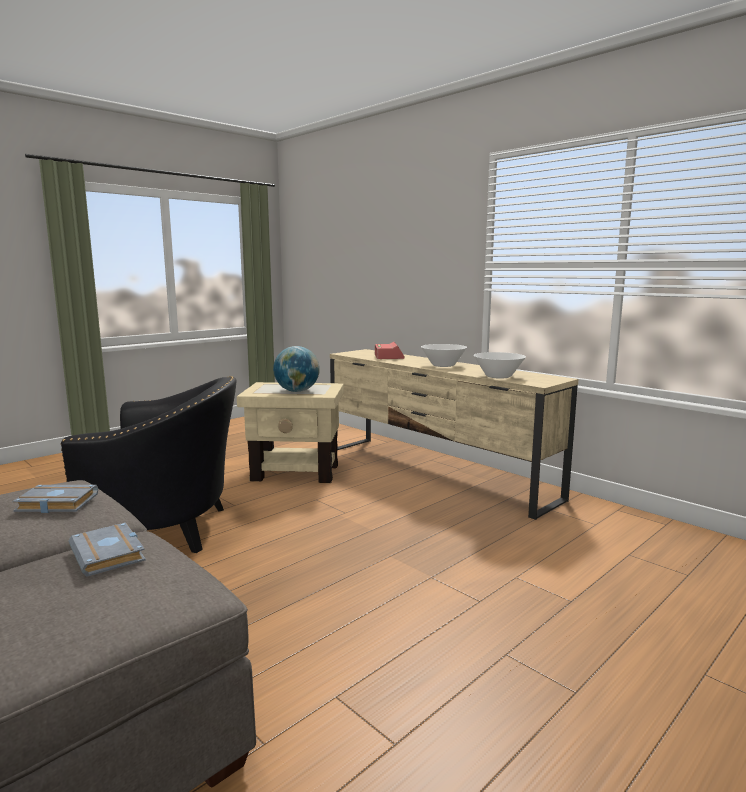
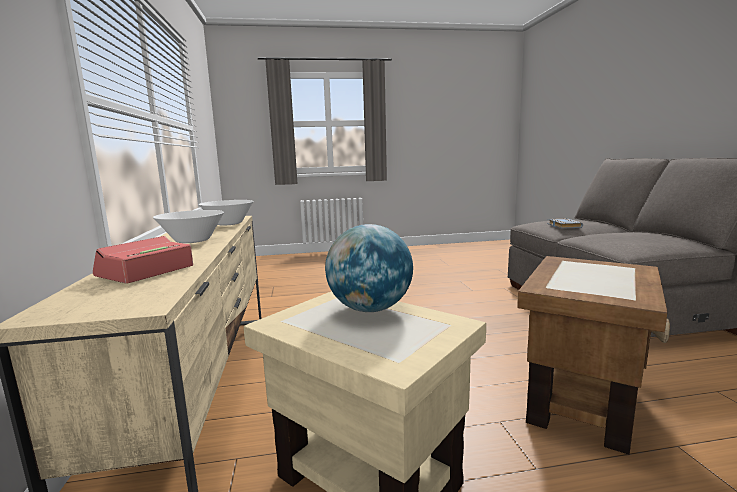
camera: 145 degrees left, 0 degrees up
(55, 504) = (613, 237): grey book -> none
(169, 529) = (583, 402): black armchair -> brown side table

